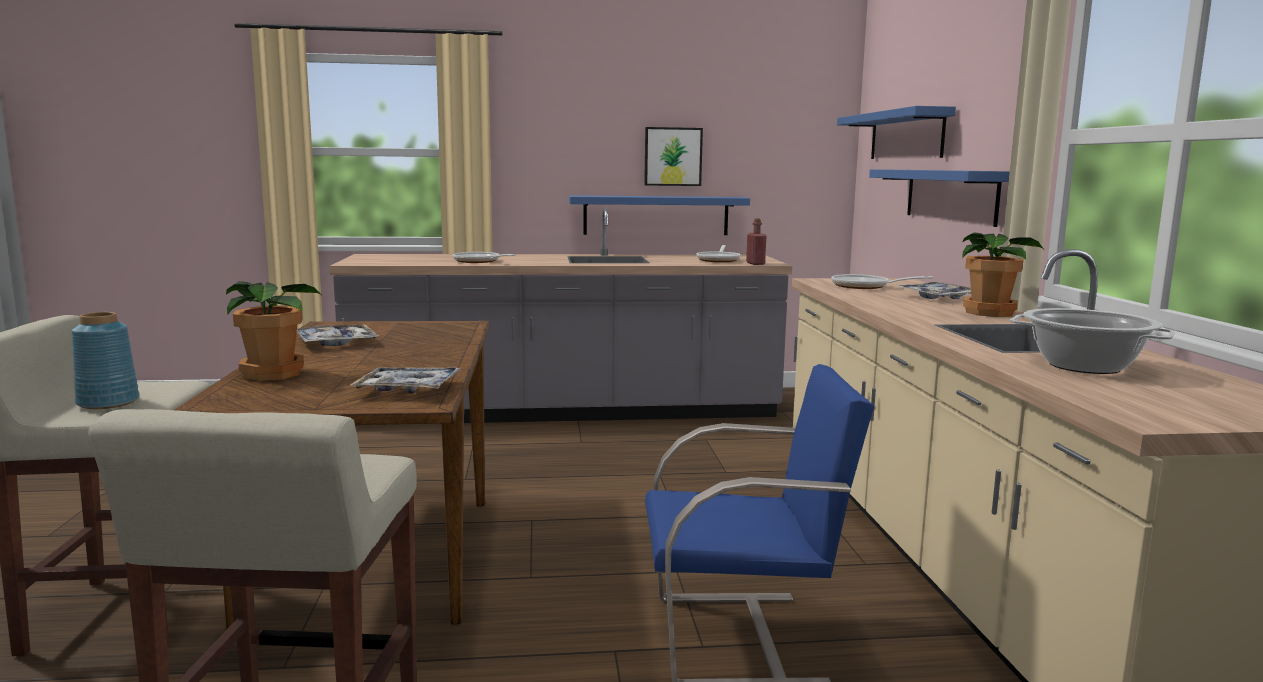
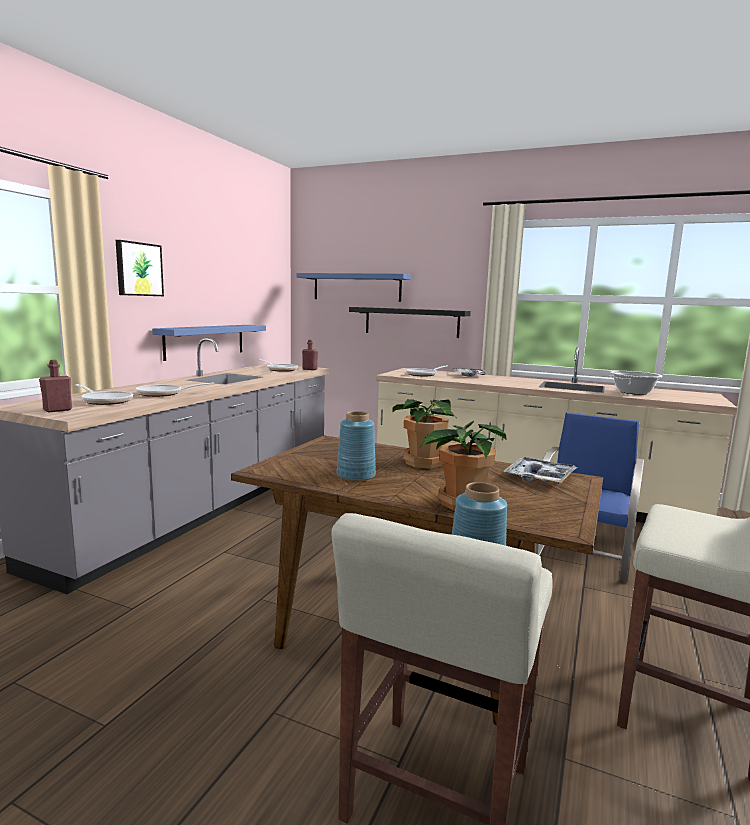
camera: 60 degrees left, 0 degrees up
(336, 342) = (355, 476): tray -> blue vase
(365, 260) = (58, 410): none -> red bottle
(419, 260) = (105, 401): none -> frying pan
(672, 156) = (212, 295): picture -> picture (138, 269)
(950, 195) = (411, 322): blue shelf -> black shelf
(990, 312) = (514, 379): potted plant -> potted plant (423, 462)

